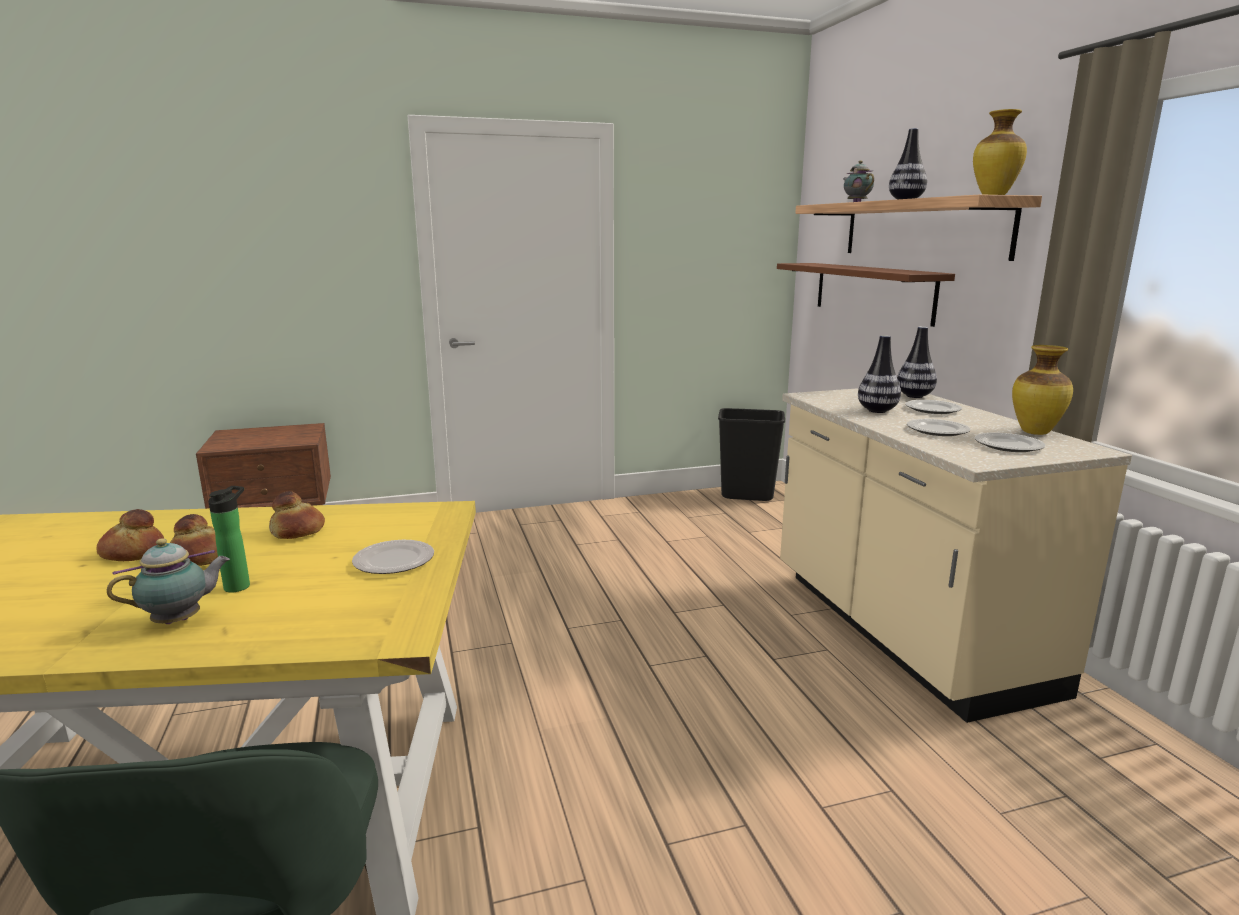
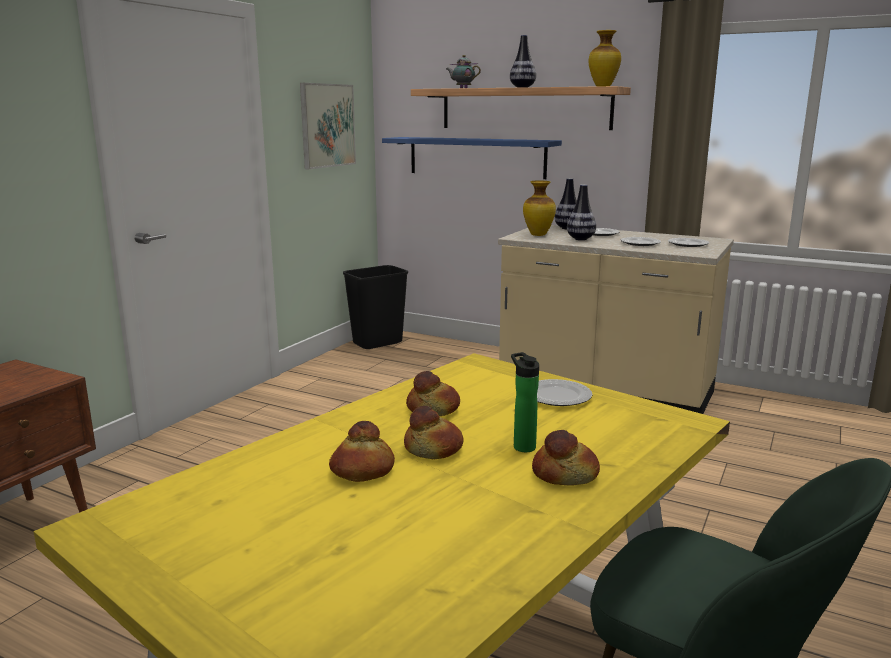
camera: 45 degrees left, 0 degrees up
(181, 621) = (565, 475): teapot -> bread
(713, 247) = (327, 125): none -> picture
(872, 291) = (476, 157): brown shelf -> blue shelf
(1036, 432) = (675, 236): vase -> vase (538, 235)

